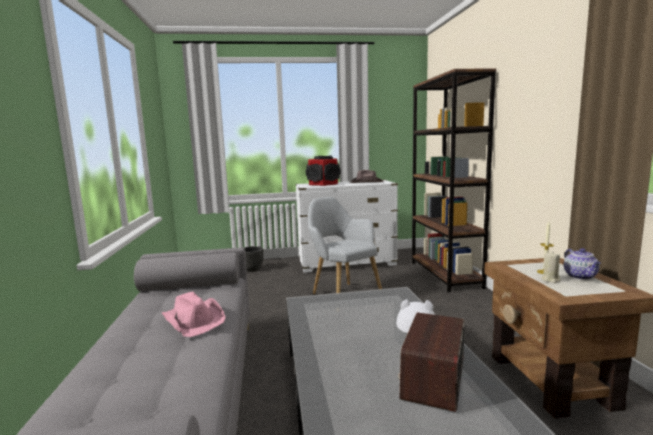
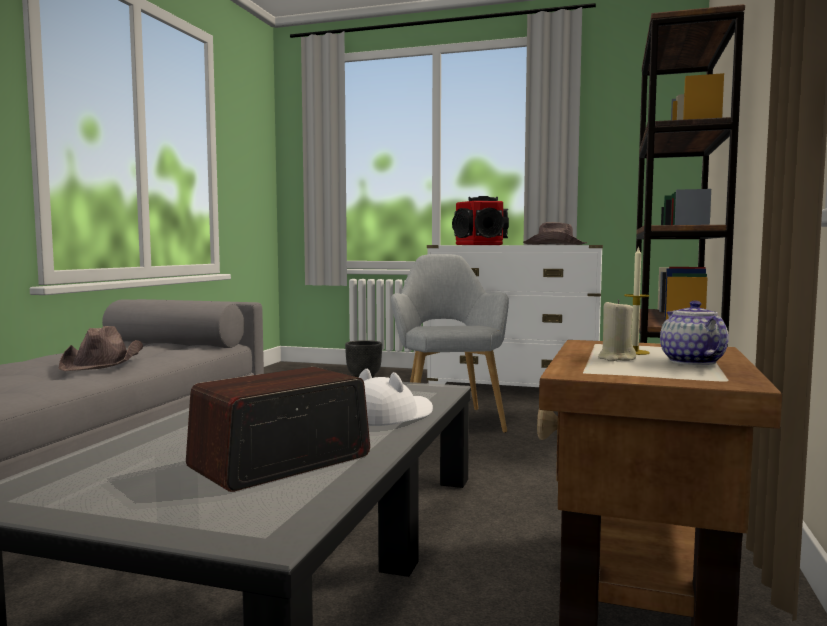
camera: 25 degrees right, 5 degrees down
(194, 320) = (103, 362): pink hat -> brown hat
(581, 276) = (690, 361): teapot -> teapot turned 150 degrees clockwise

